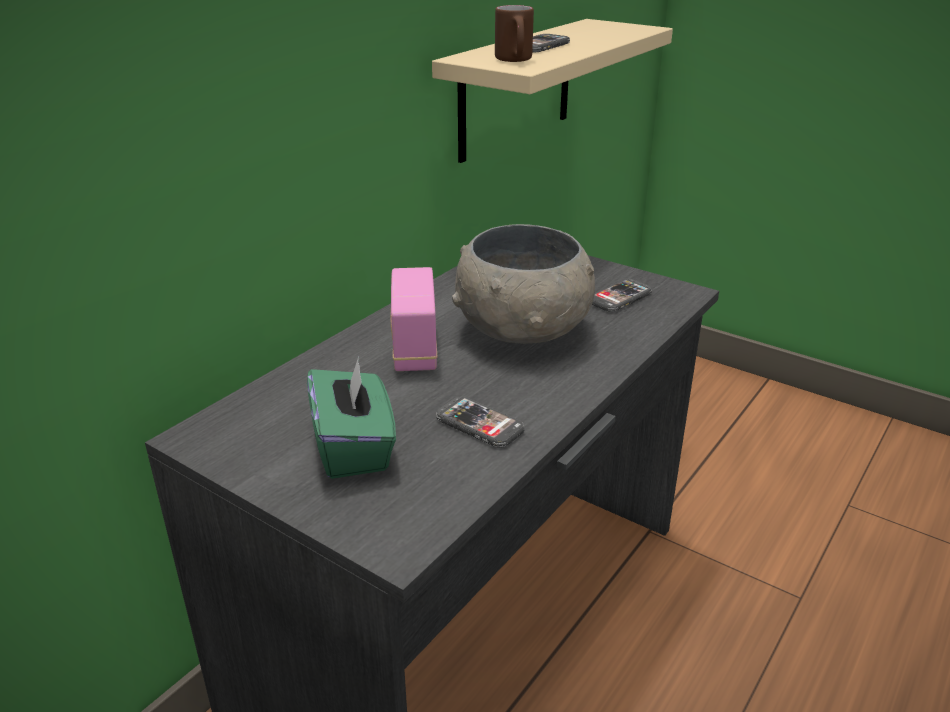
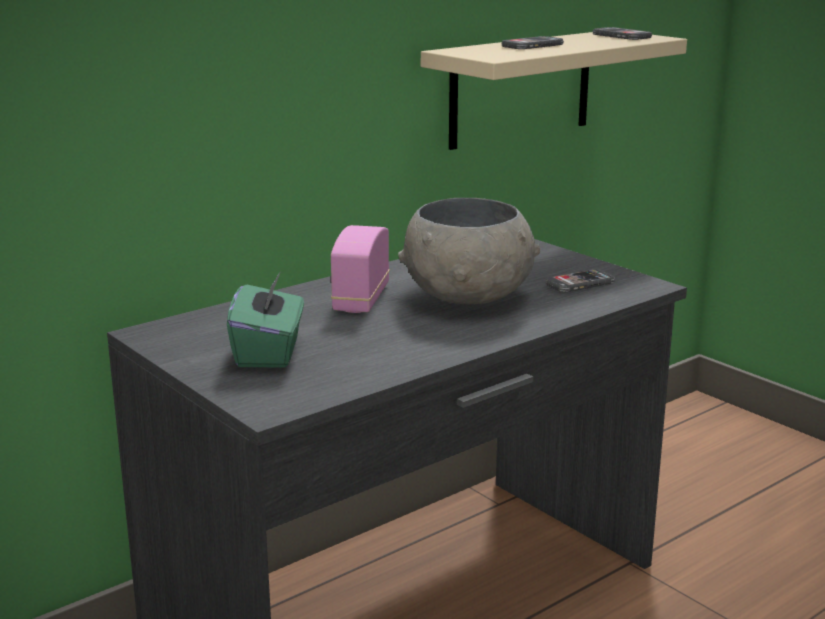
camera: 15 degrees right, 10 degrees down
(479, 424) = (384, 350): phone -> phone (621, 36)
(514, 61) = (493, 53): brown mug -> none

